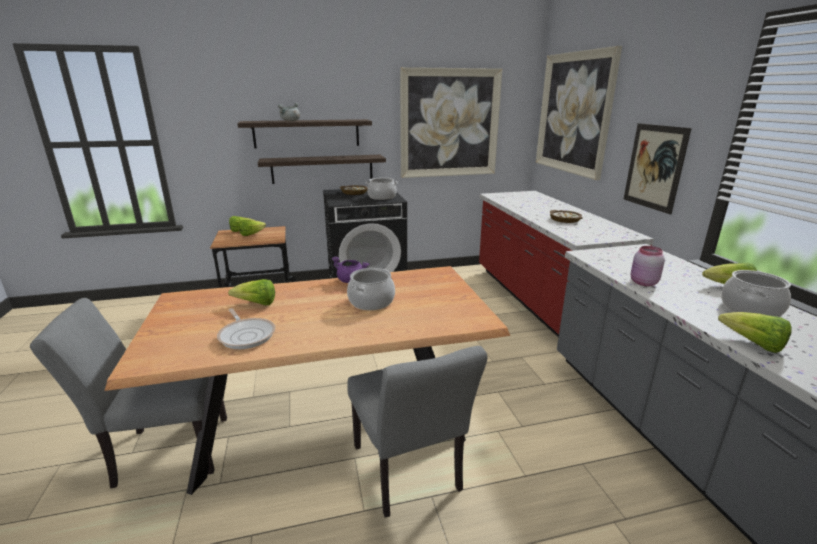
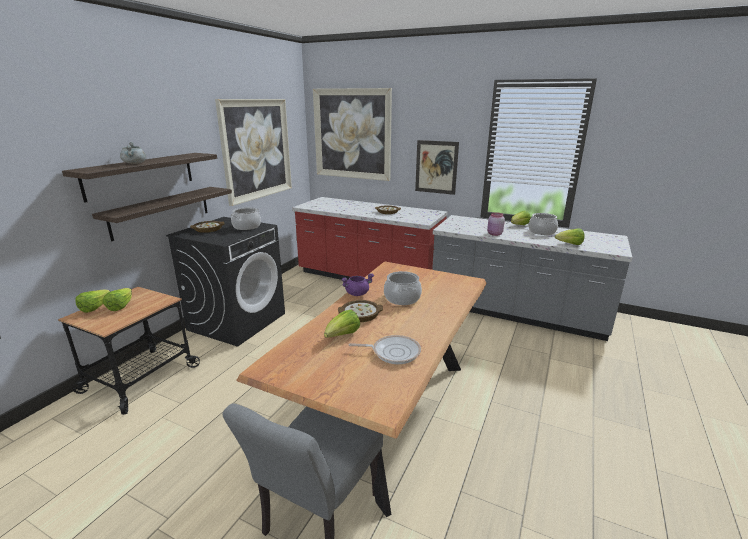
camera: 50 degrees left, 0 degrees up
(307, 297) = (360, 315): none -> bowl
(409, 474) = (468, 400): grey chair -> none

